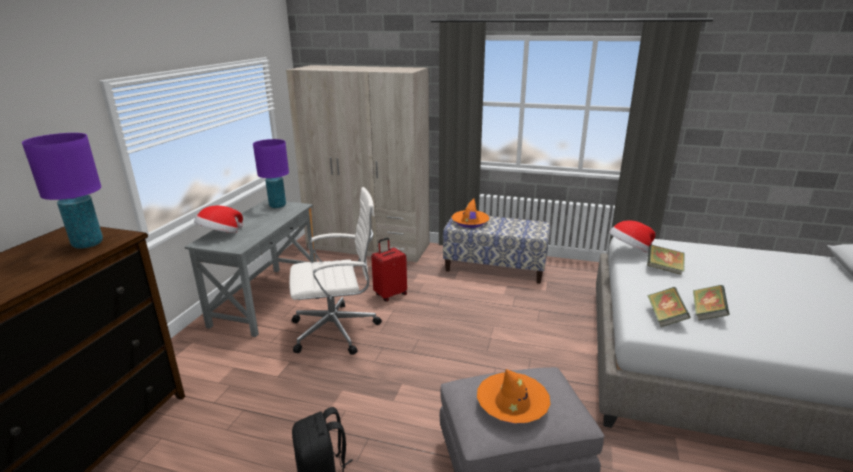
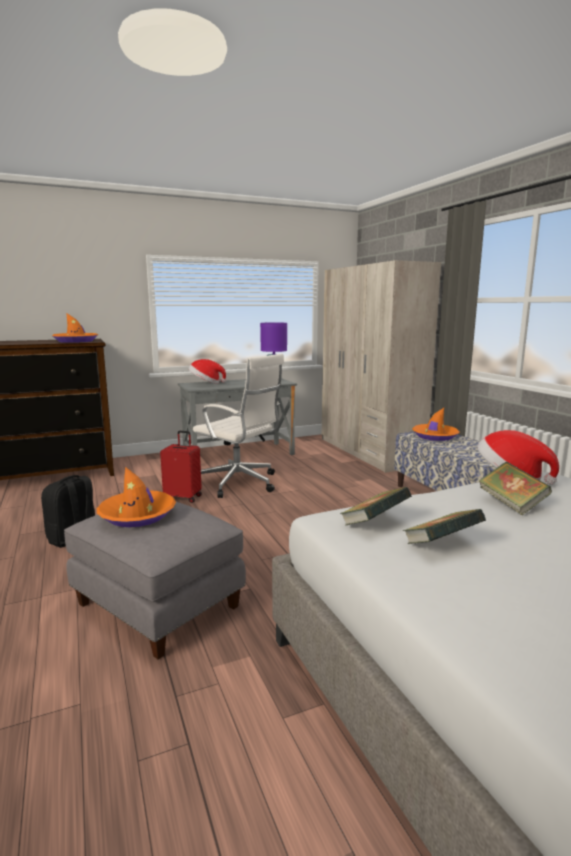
camera: 50 degrees right, 10 degrees down
(88, 244) = (76, 341): purple table lamp -> orange hat
(390, 294) = (317, 481): red suitcase -> red suitcase (183, 497)

